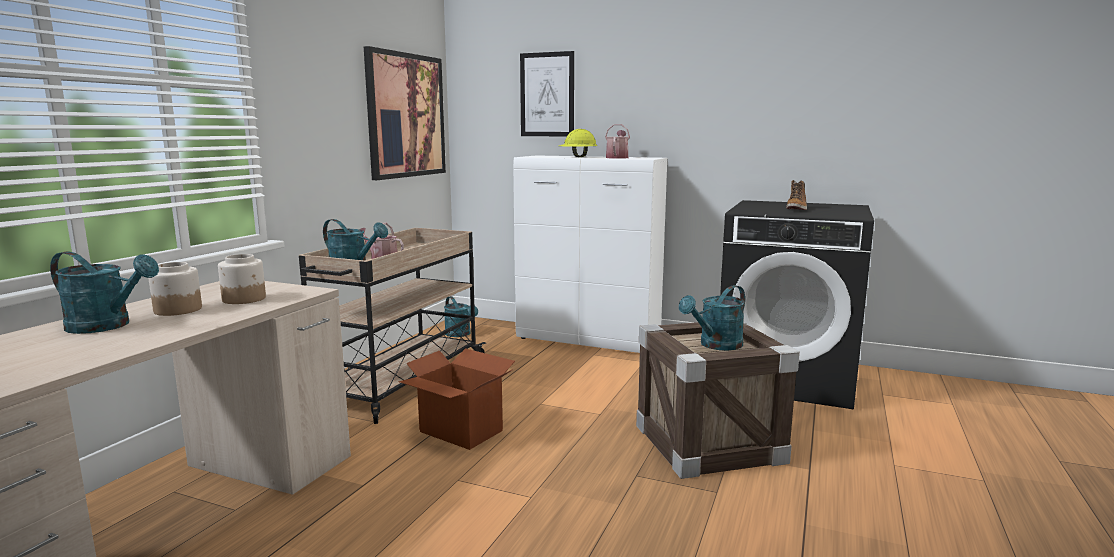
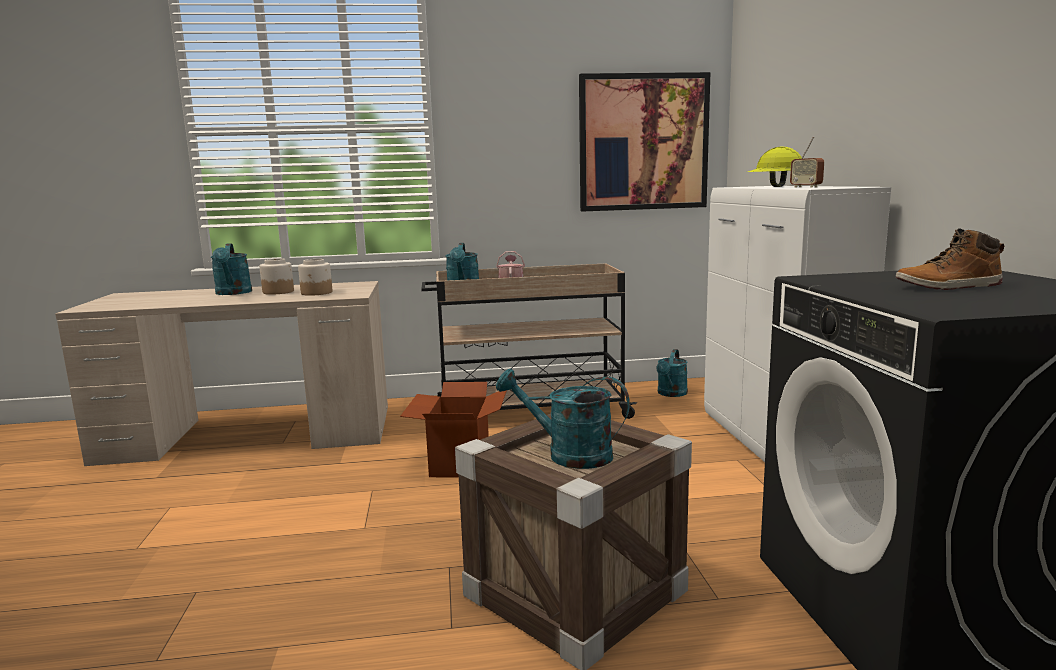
camera: 60 degrees right, 0 degrees up
(547, 94) = (793, 102): picture -> none
(617, 157) = (806, 187): watering can -> radio

